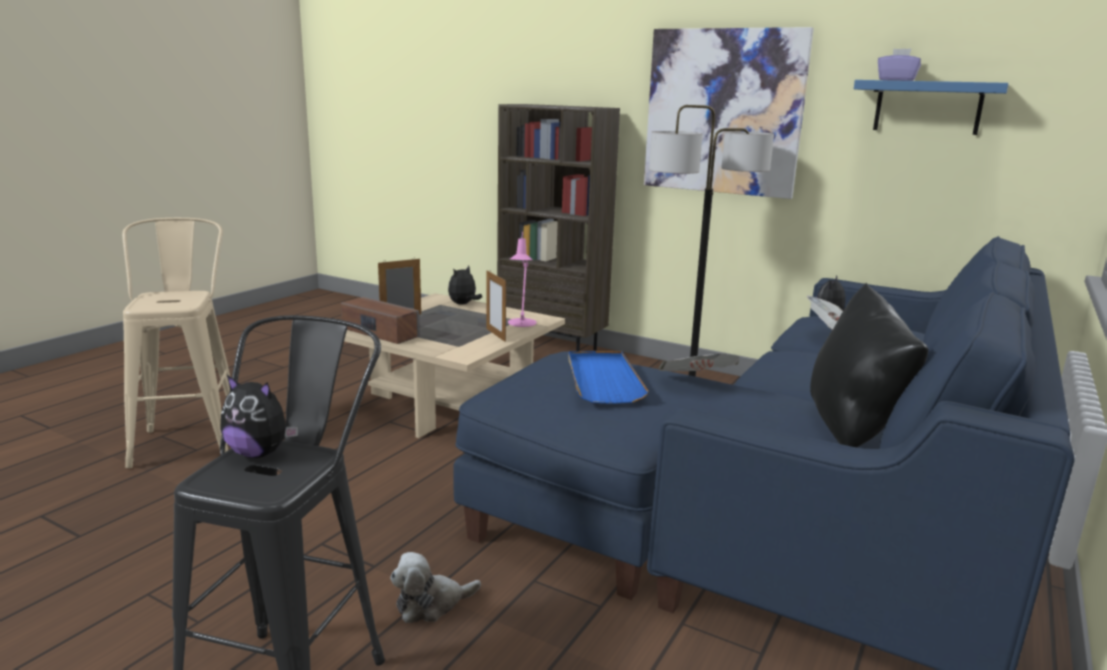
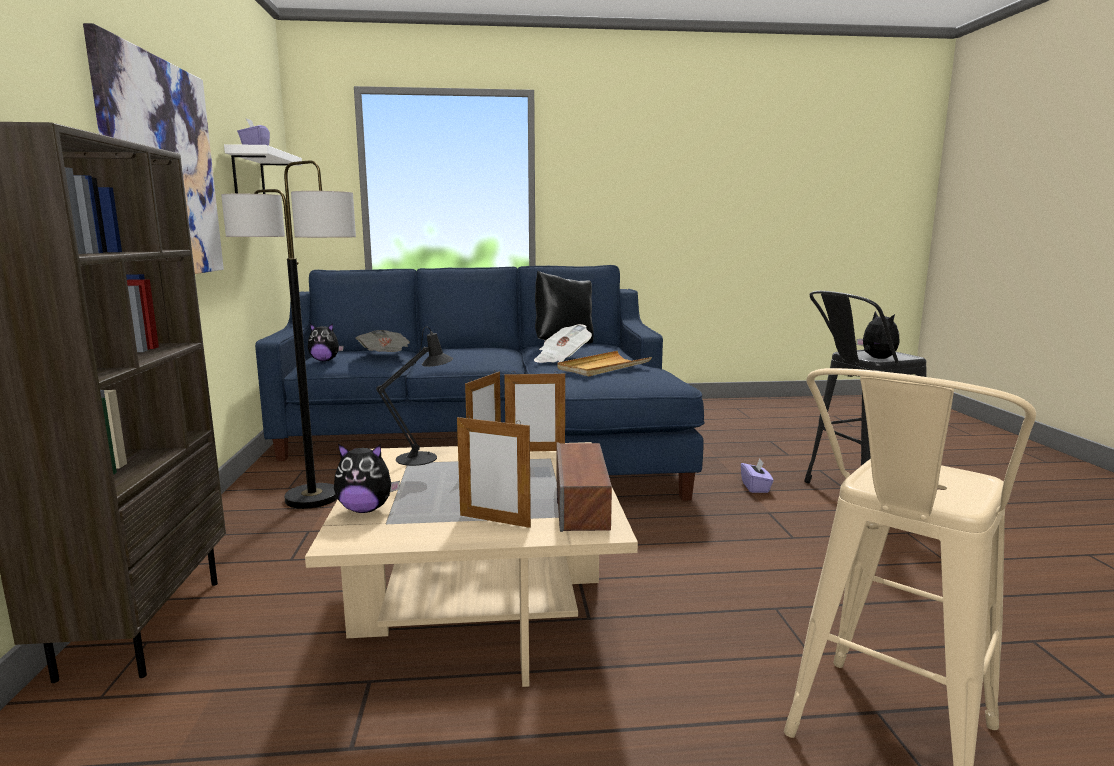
camera: 125 degrees left, 5 degrees down
(431, 604) = (755, 487): plush toy -> purple tissue box
(480, 346) = (535, 451): none -> picture frame
(521, 324) = (422, 457): pink table lamp -> black table lamp
(603, 380) = (603, 367): blue tray -> beige tray
(927, 107) = (248, 173): blue shelf -> white shelf

